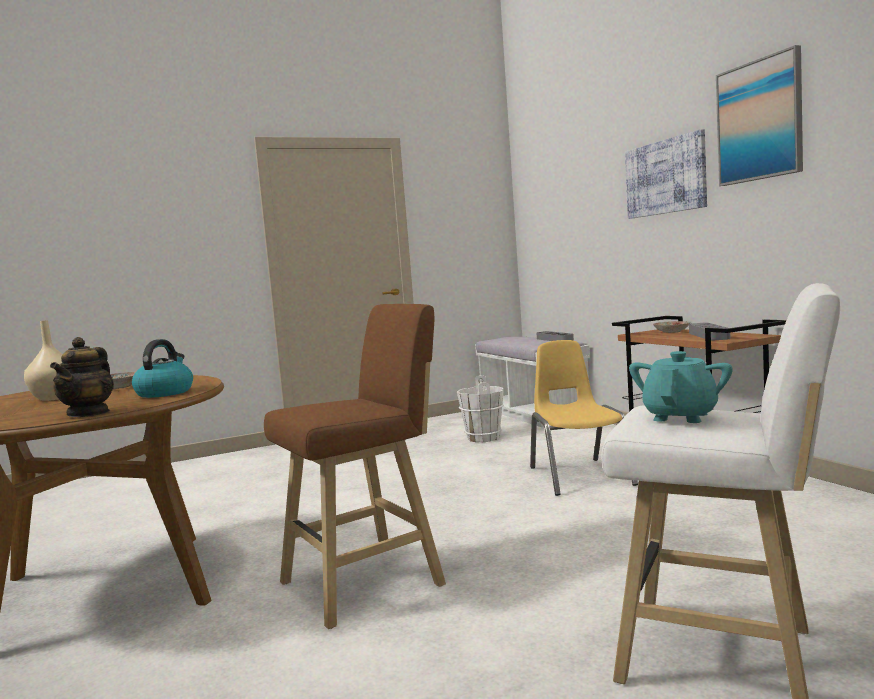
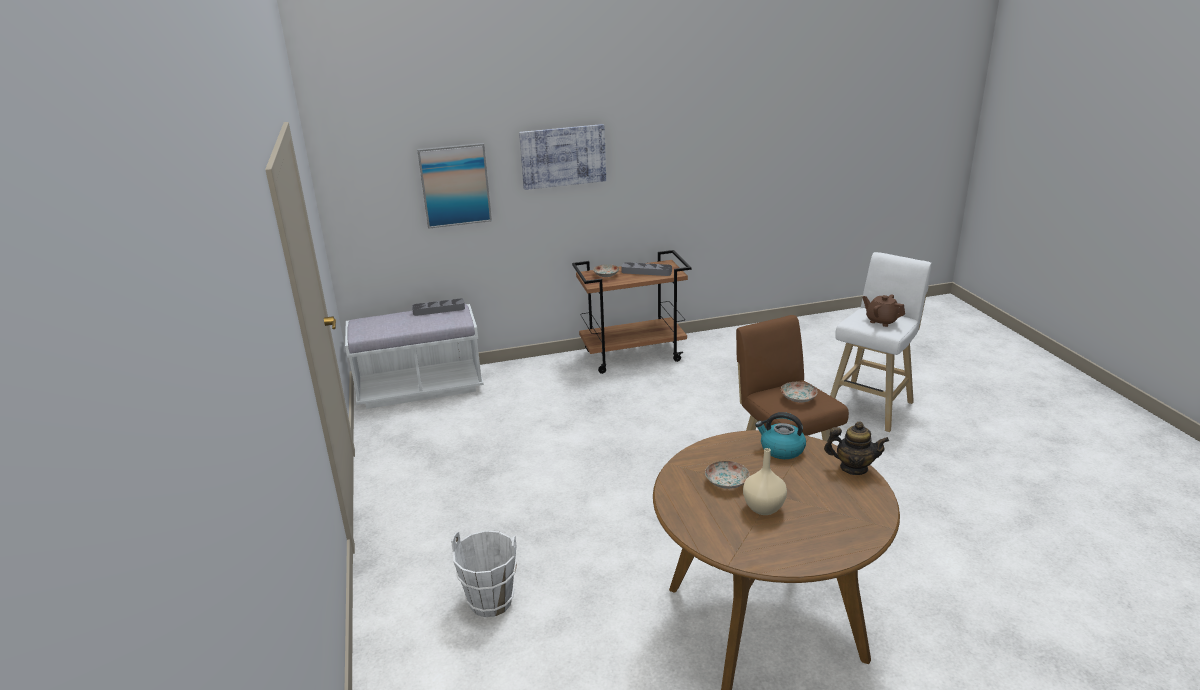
camera: 80 degrees left, 20 degrees up
(329, 405) = (799, 398): none -> plate
(483, 438) = (482, 423): white bucket -> white bucket (490, 602)
(579, 476) = (628, 397): yellow chair -> none
(681, 416) = (881, 321): turquoise teapot -> brown teapot
(759, 120) = (649, 124): picture -> picture (455, 185)

